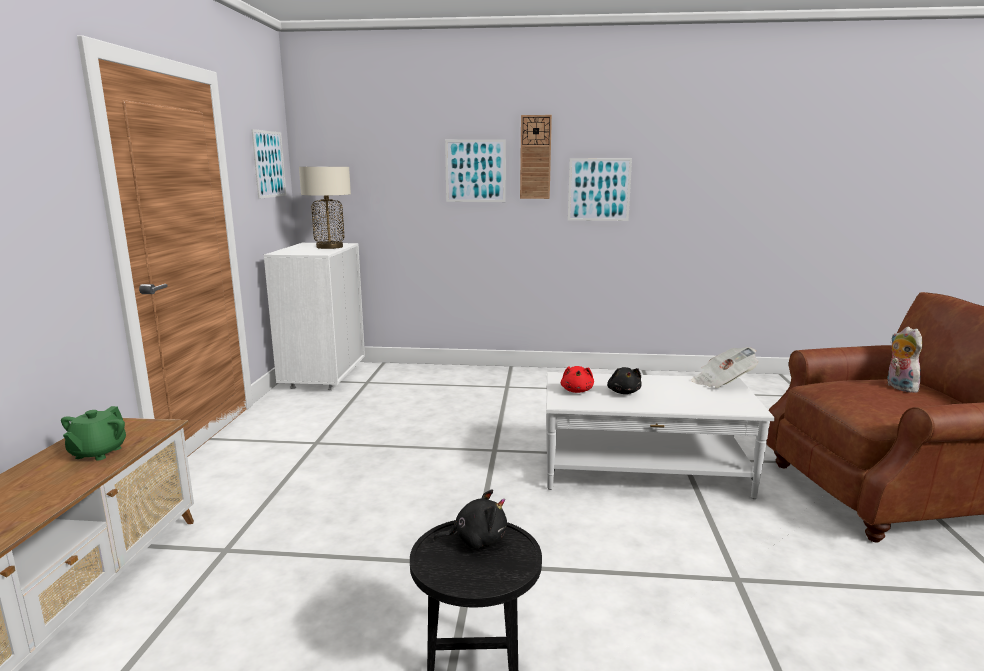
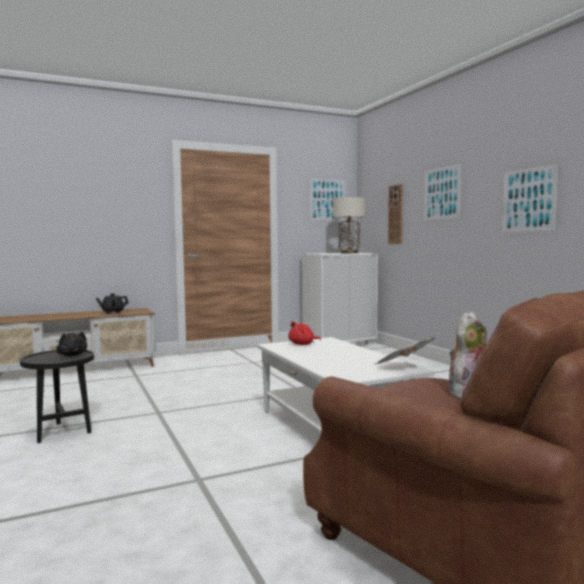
camera: 60 degrees right, 10 degrees down
(98, 453) = (112, 312): green teapot -> black teapot
(535, 157) = (480, 176): wall clock -> wall clock (396, 214)
(623, 392) = (320, 351): black plush toy -> none

